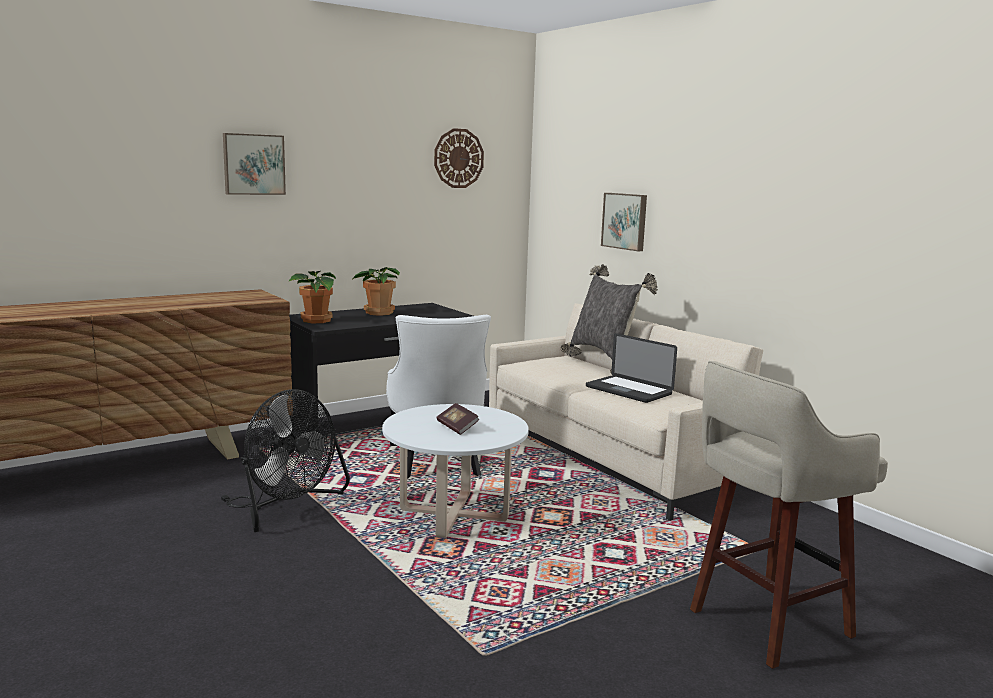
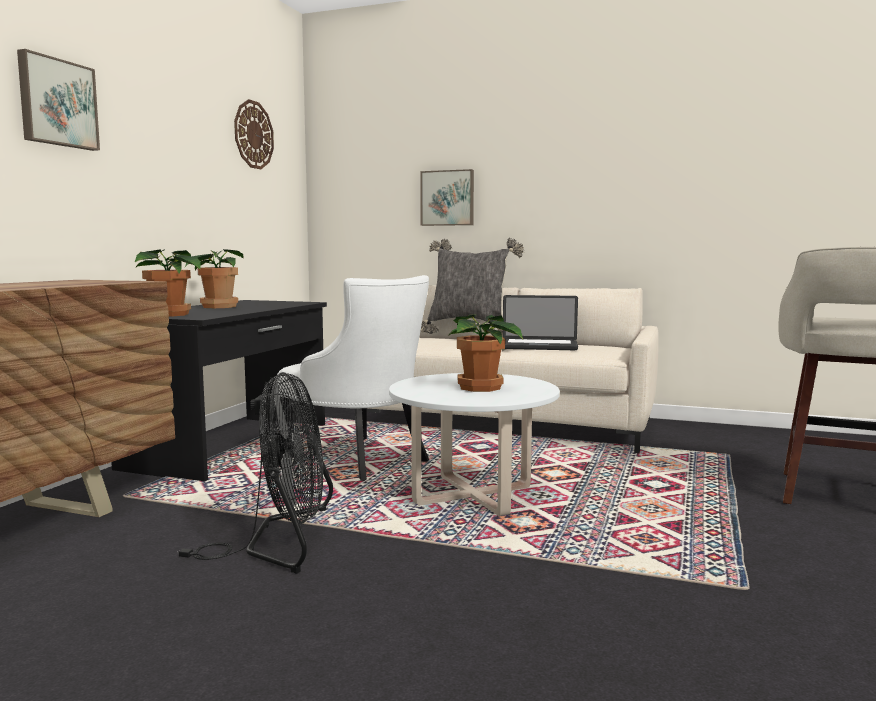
camera: 35 degrees left, 5 degrees down
(457, 427) = (481, 388): book -> potted plant

